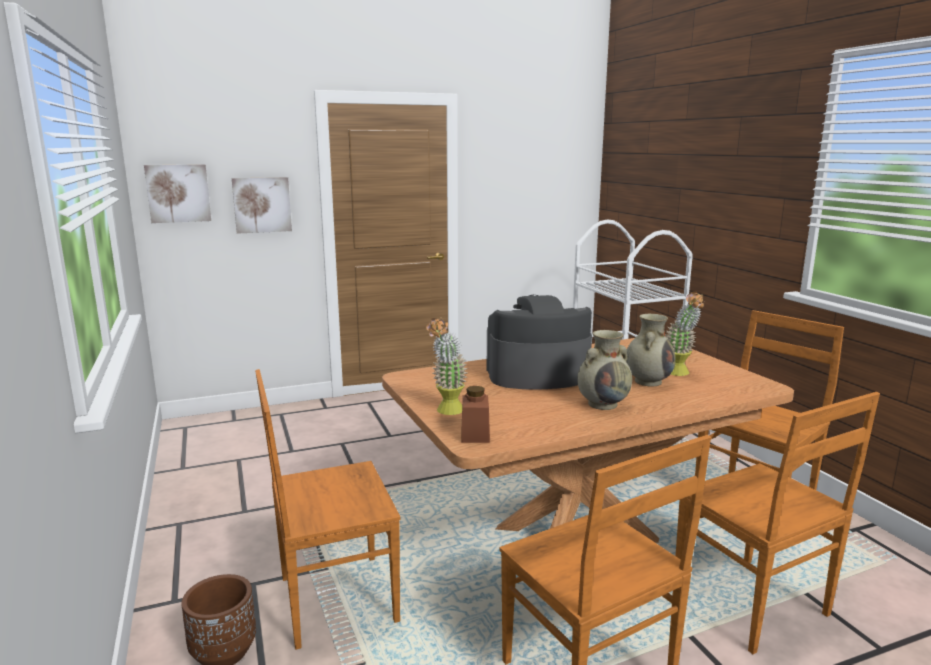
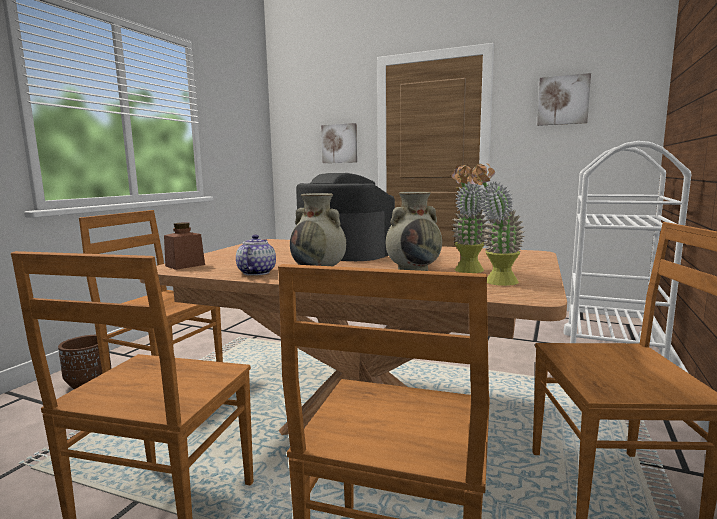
camera: 45 degrees right, 5 degrees down
(178, 193) = (294, 136): picture -> picture (563, 100)
(447, 412) = (218, 255): potted plant -> potted plant (494, 283)
(567, 421) = (256, 272): none -> teapot

